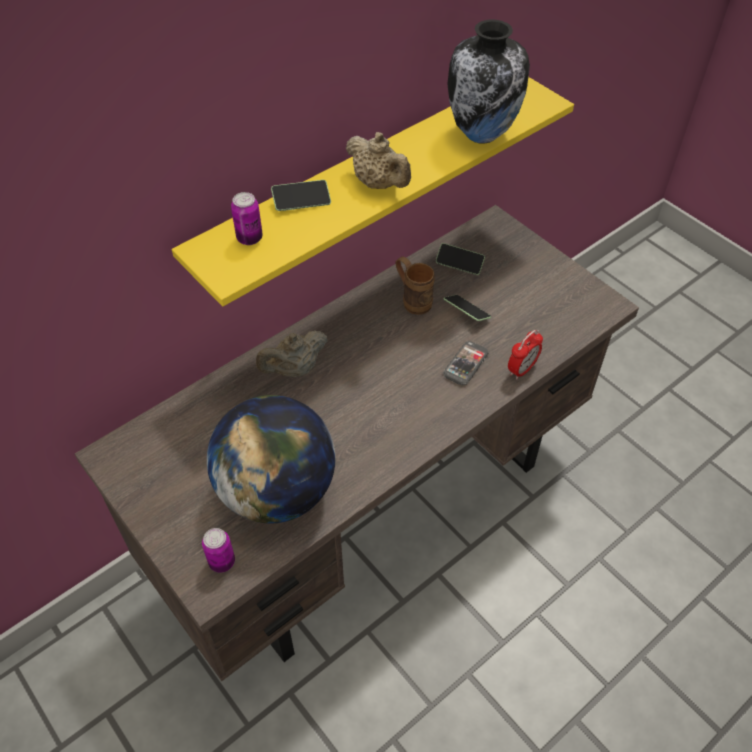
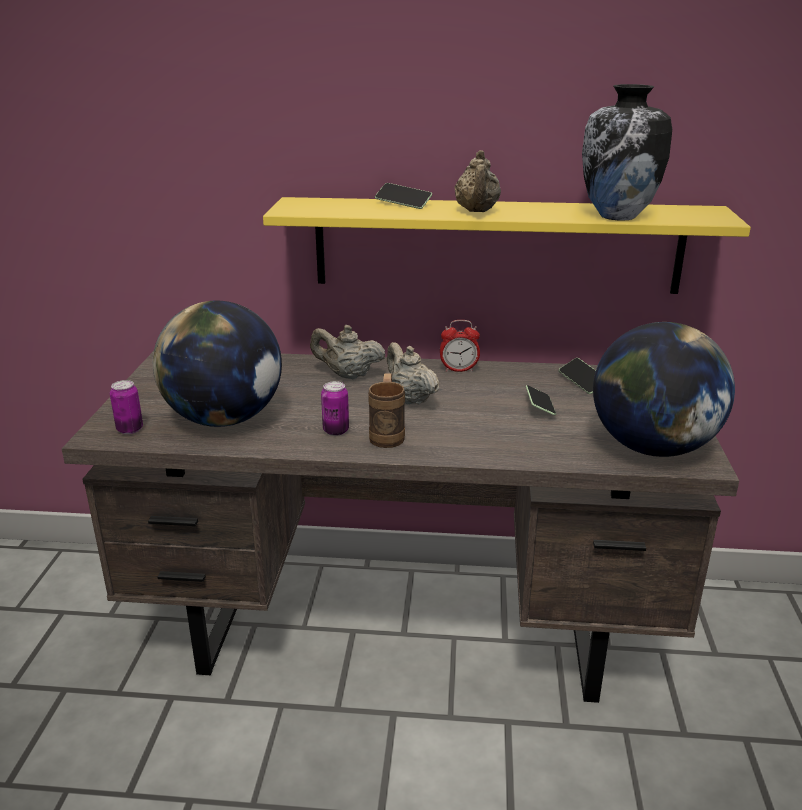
camera: 45 degrees right, 25 degrees down
(249, 238) = (335, 205): can -> can (336, 431)
(375, 365) = (410, 399): none -> beige teapot
(412, 300) = (503, 383): brown mug -> brown mug (387, 434)
(465, 364) = (485, 431): phone -> none
(522, 369) = (533, 457): alarm clock -> alarm clock (459, 370)
(570, 308) = (652, 447): none -> globe

